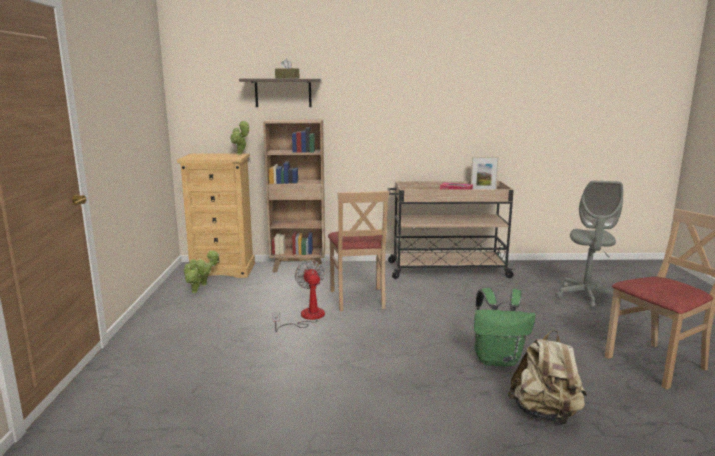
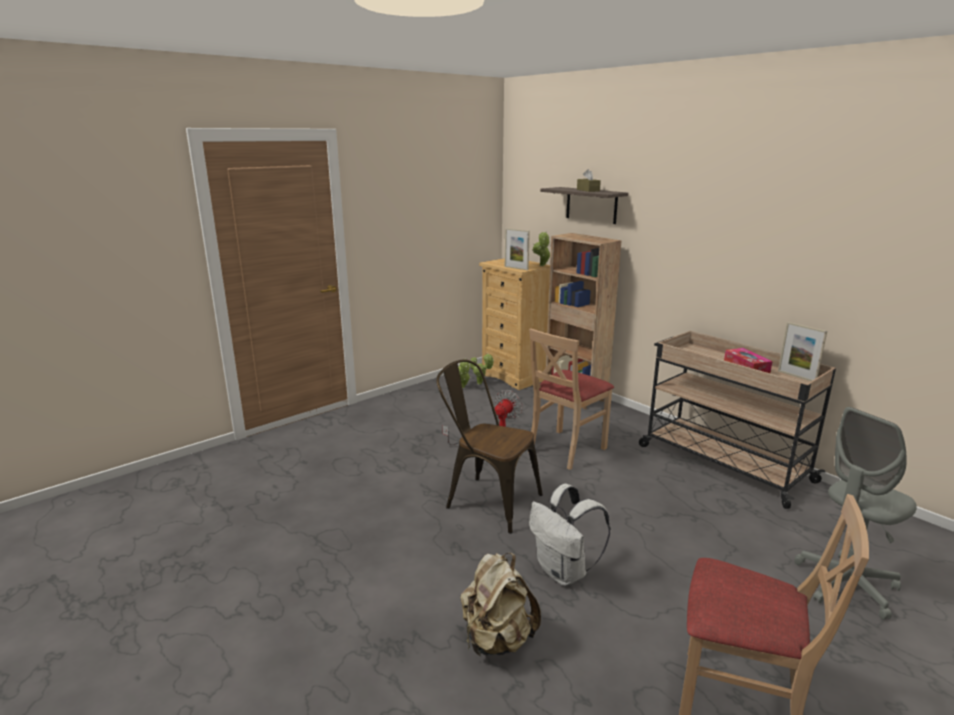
camera: 50 degrees right, 5 degrees up
(226, 158) = (516, 268): none -> picture frame
(377, 350) = (487, 500): none -> brown chair
(497, 360) = (564, 572): green backpack -> white backpack

